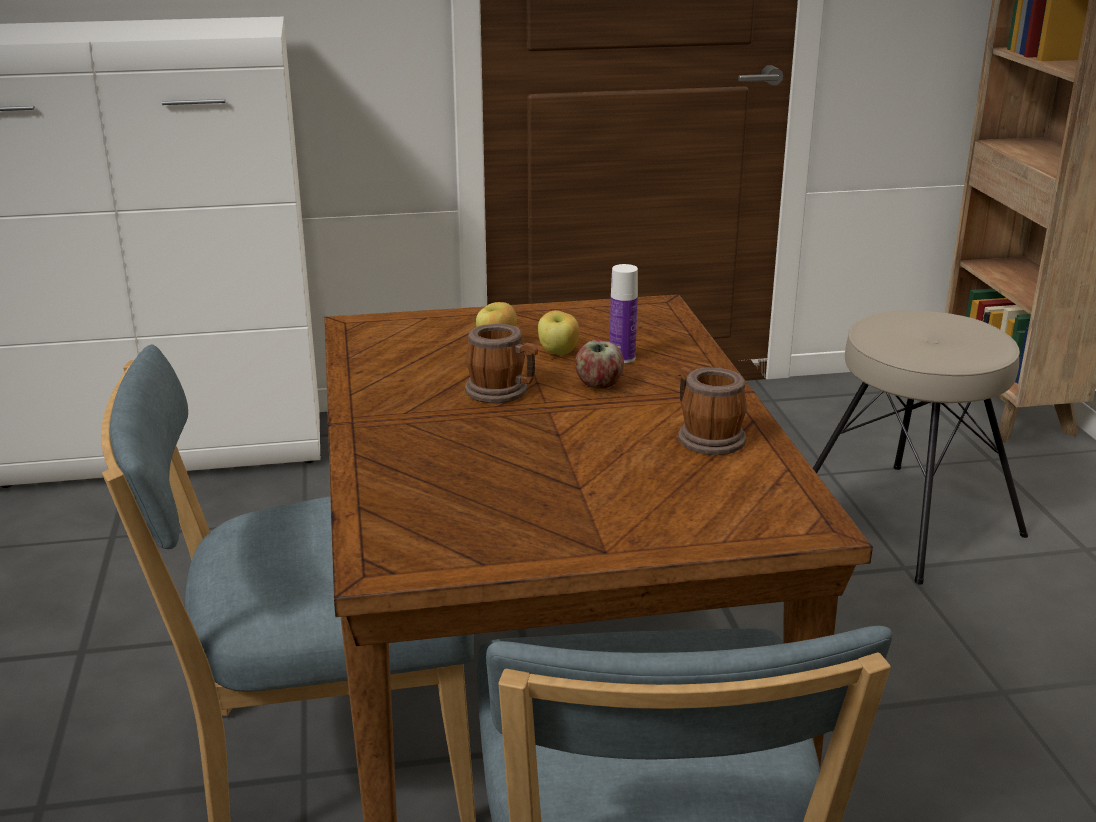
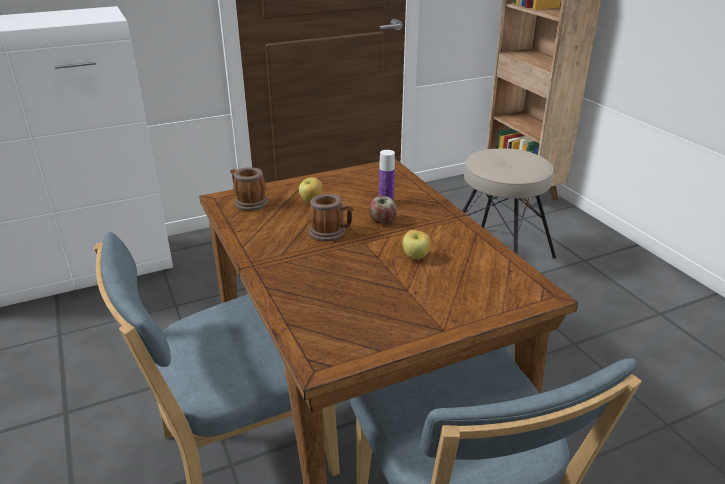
camera: 15 degrees left, 5 degrees up
(558, 353) = (349, 203): apple -> apple (415, 257)
(705, 437) = (457, 247): mug -> mug (248, 202)

